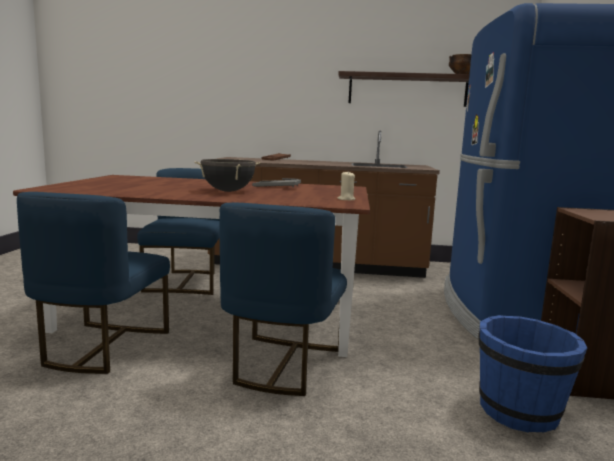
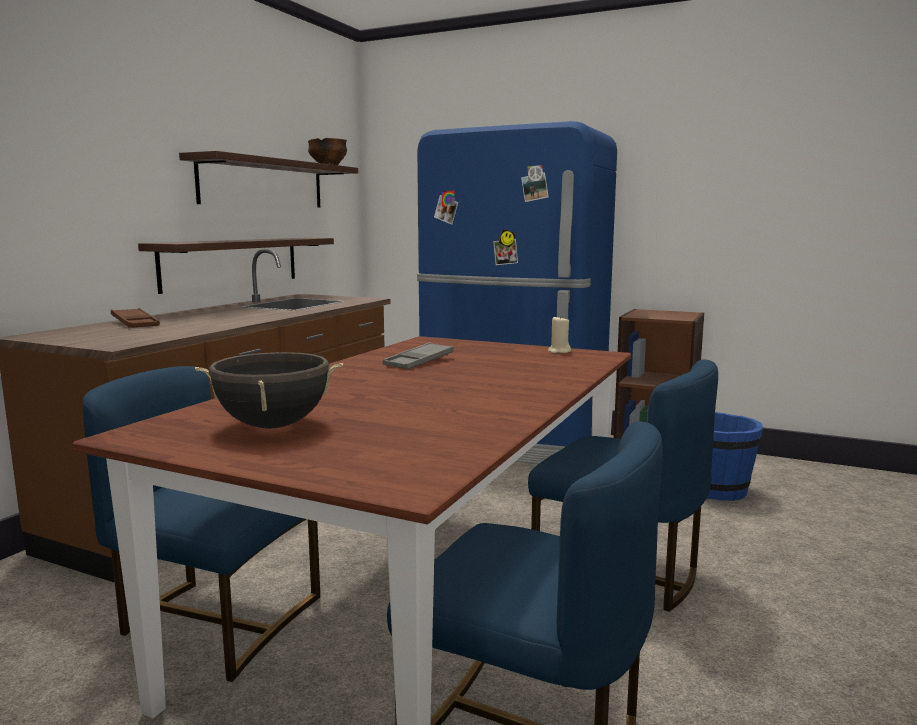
camera: 70 degrees left, 0 degrees up
(228, 191) = (472, 381): black cooking pot -> black cooking pot (273, 426)
(371, 139) = (232, 262): none -> shelf

